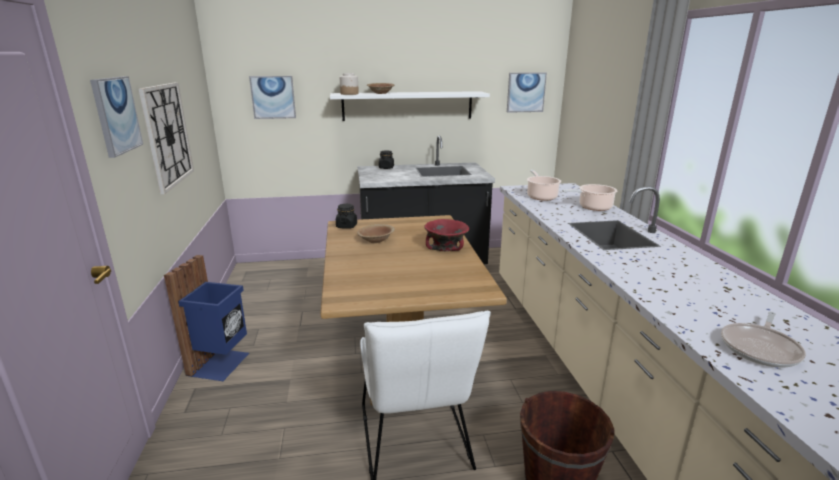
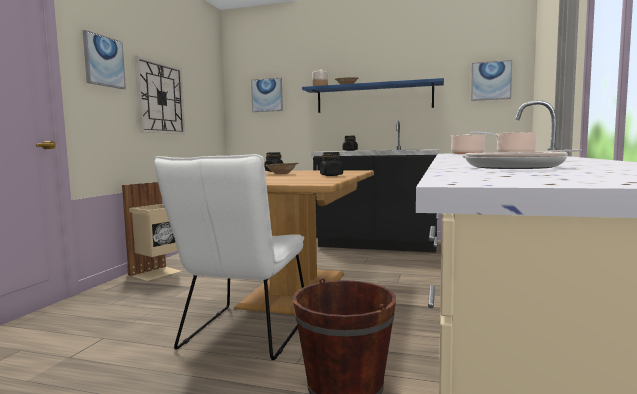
camera: 25 degrees right, 15 degrees down
(221, 364) = (157, 273): blue trash can -> beige trash can
(407, 106) = (374, 98): white shelf -> blue shelf
(445, 248) = (331, 175): red bowl -> black jar

